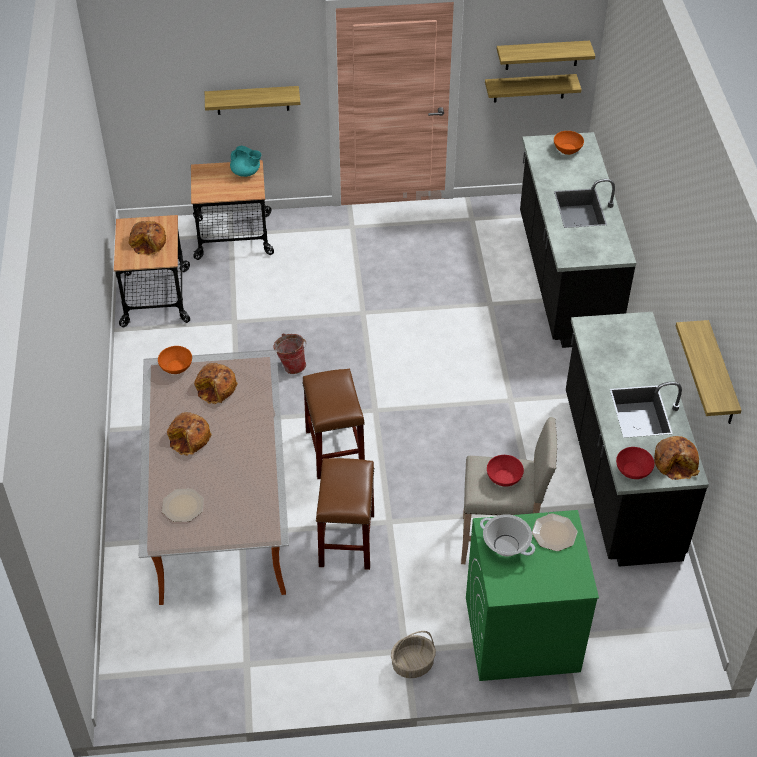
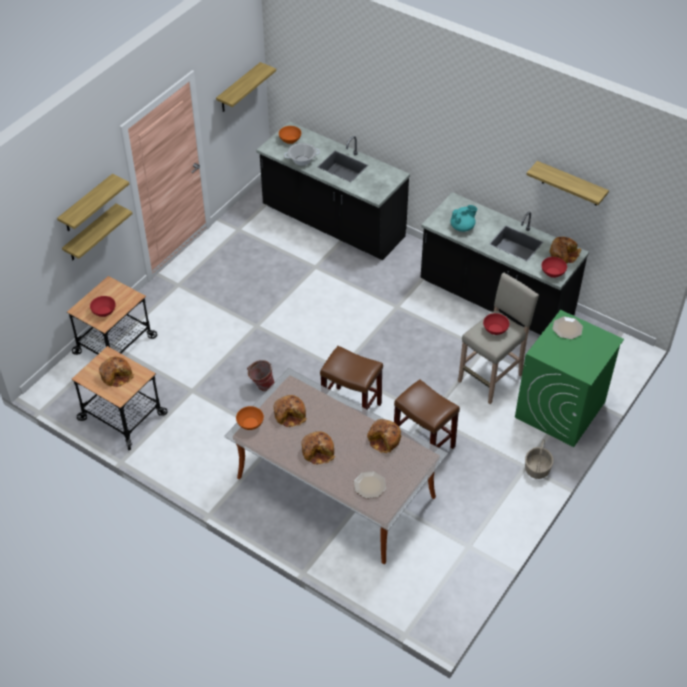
camera: 50 degrees left, 0 degrees up
(216, 186) = (104, 311): none -> red bowl
(246, 172) = (110, 290): turquoise teapot -> turquoise teapot (462, 227)
(255, 481) = (384, 439): none -> bread
(506, 545) = (557, 352): cooking pot -> cooking pot (302, 160)
(529, 88) = (236, 116): shelf -> shelf (87, 204)

